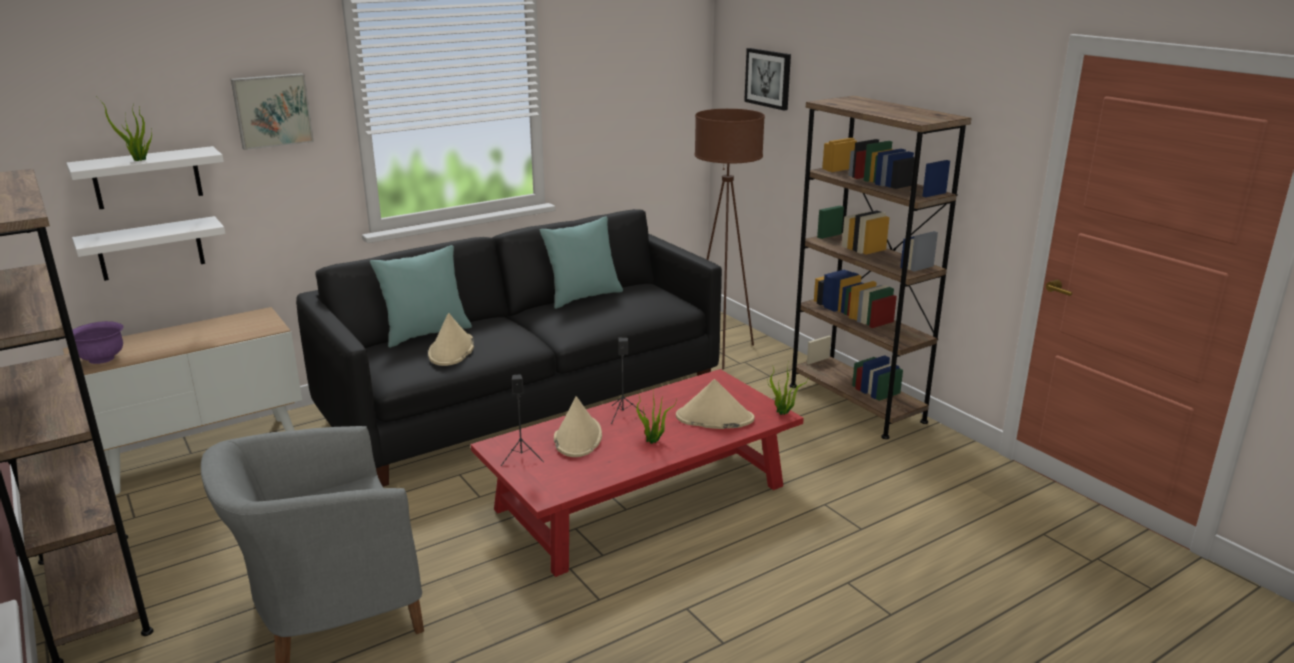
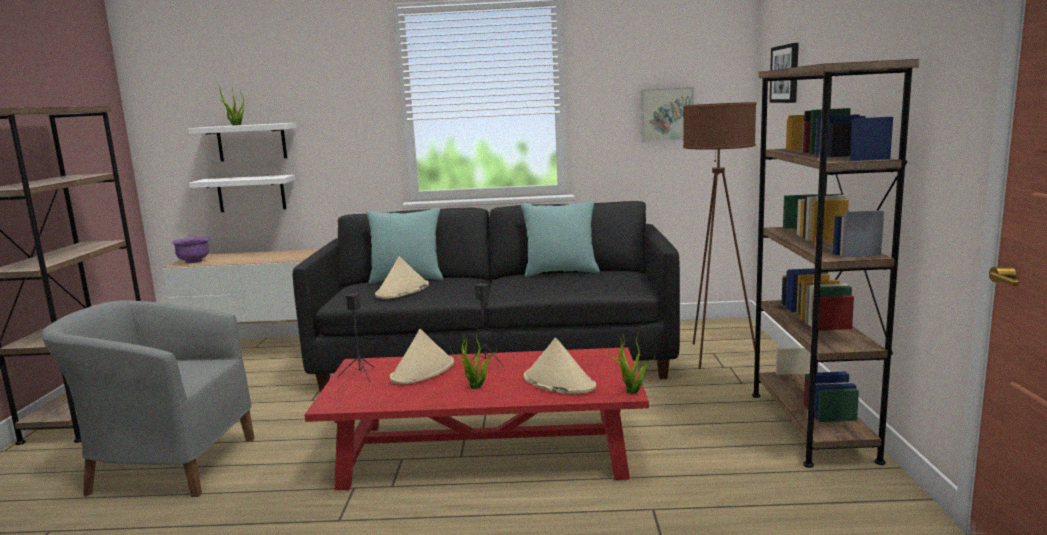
camera: 35 degrees right, 10 degrees down
(272, 110) = (338, 98): picture -> picture (666, 114)

